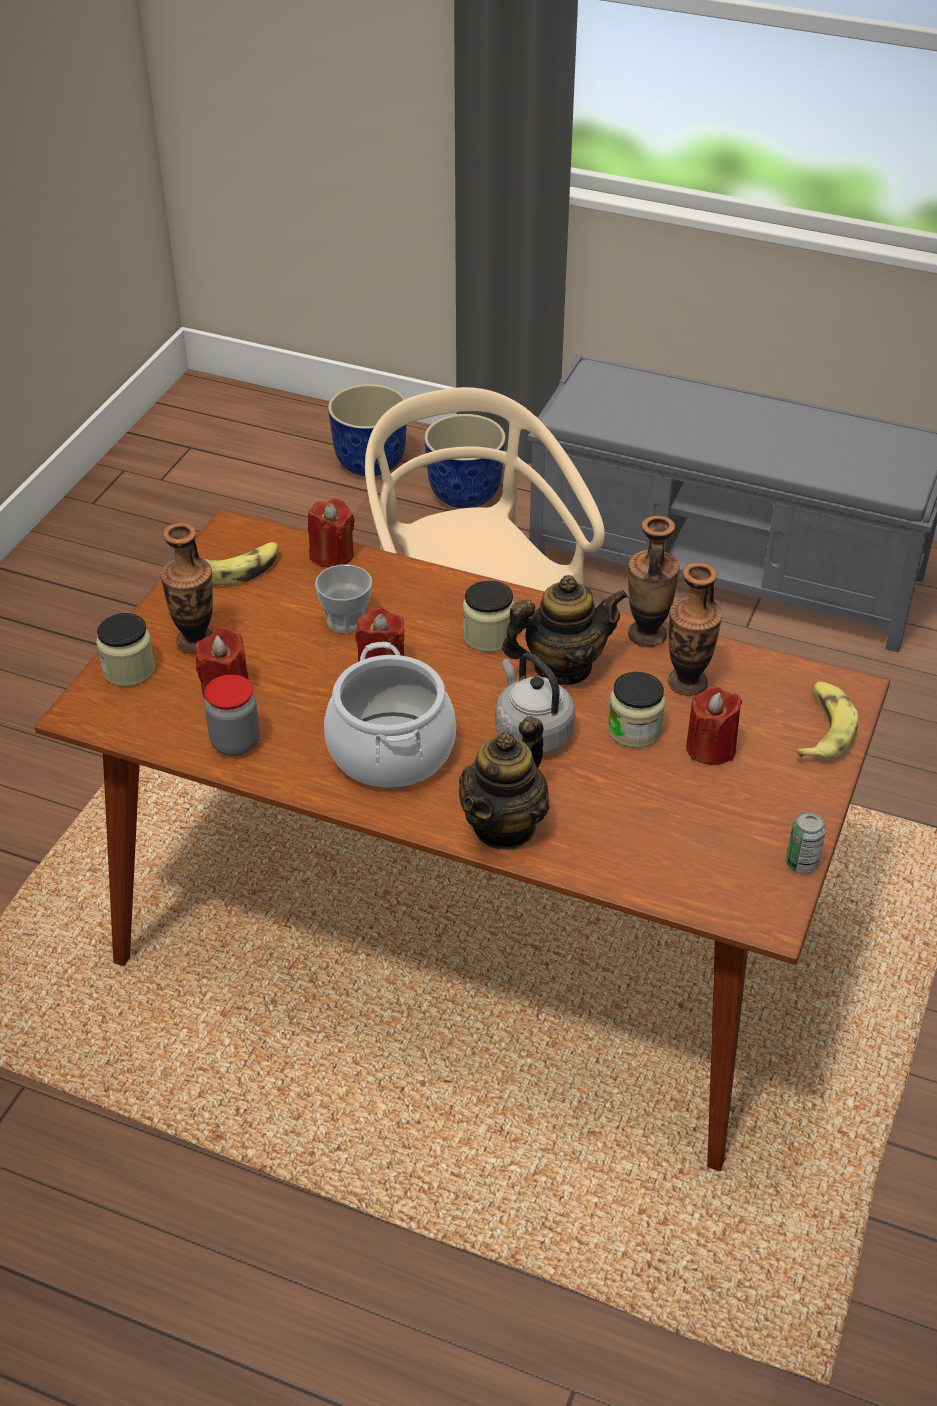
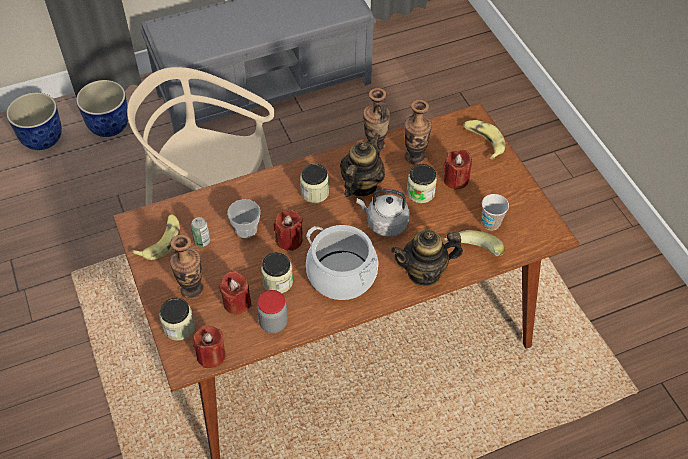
camera: 45 degrees left, 10 degrees up
(303, 702) = (277, 281): none -> jar
(332, 554) = (198, 201): red candle -> red candle (211, 355)
(504, 826) = (424, 272): teapot -> teapot turned 90 degrees clockwise
(604, 852) = (472, 254): none -> banana
(687, 836) = (491, 223): none -> cup
(801, 863) = (539, 204): can -> can (202, 241)

